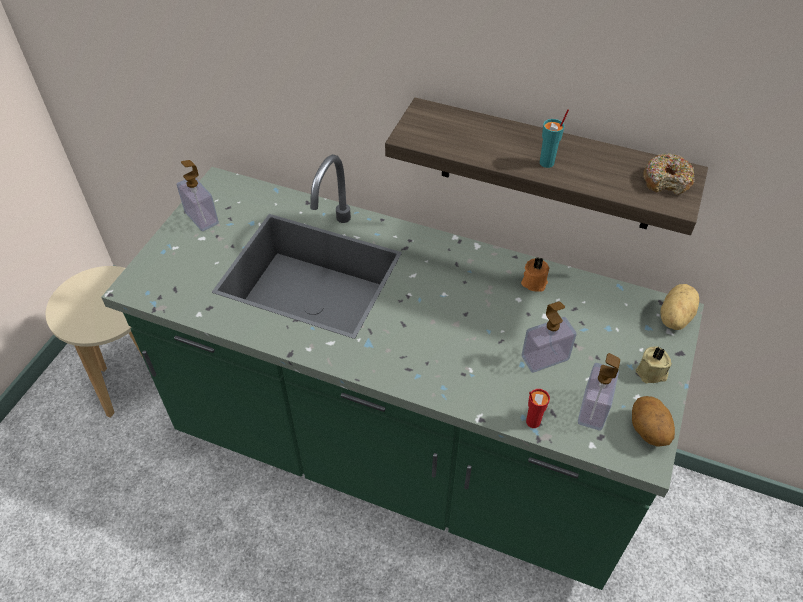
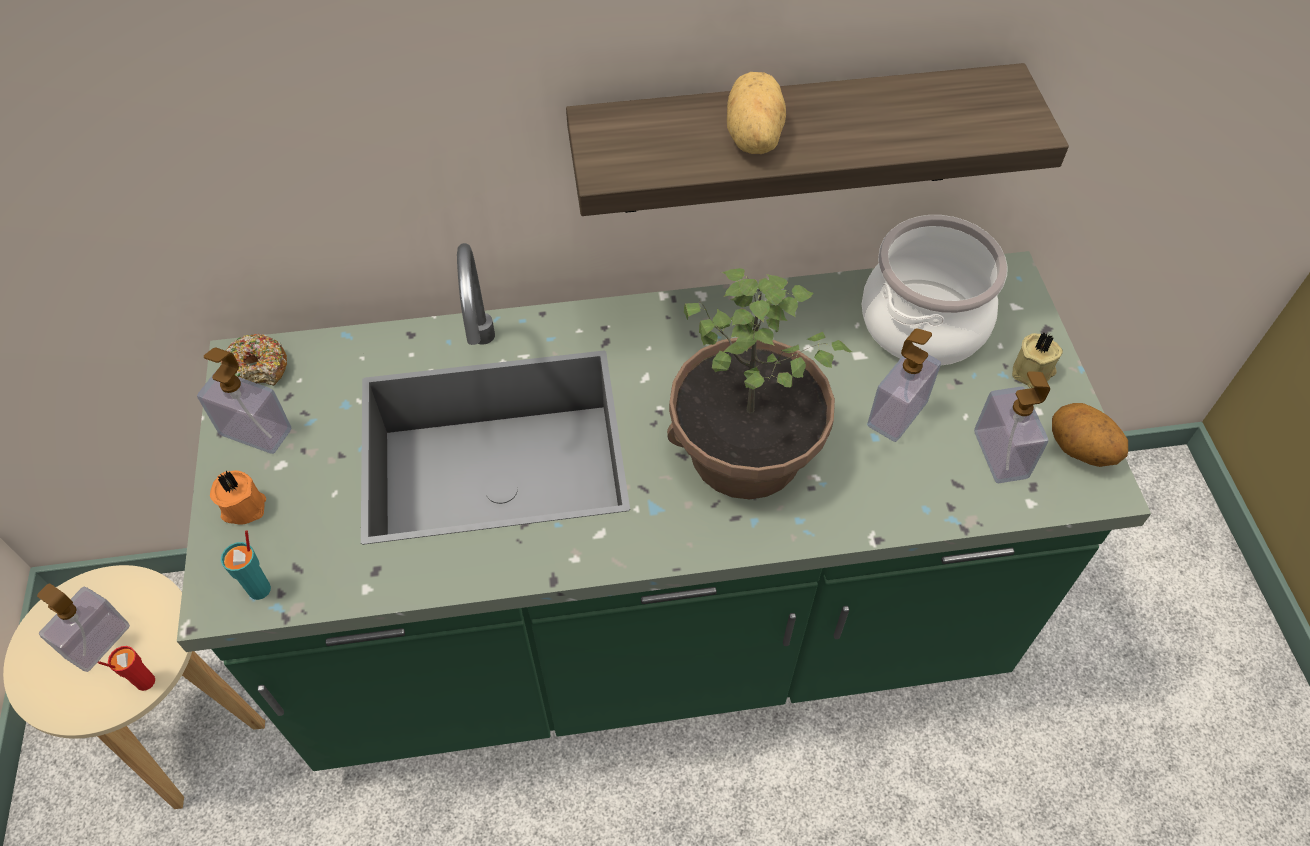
camera: 30 degrees left, 5 degrees up
(99, 301) = (98, 642): none -> soap dispenser
(439, 339) = (745, 454): none -> potted plant
(532, 421) = (941, 509): red cup -> red cup (144, 682)
(534, 281) = (810, 313): orange candle -> orange candle (243, 506)
(547, 163) = (828, 136): turquoise cup -> turquoise cup (260, 589)
(600, 315) = (922, 322): none -> cooking pot
(666, 181) = (993, 102): donut -> donut (257, 370)
(673, 317) = (1007, 285): potato -> potato (751, 138)

